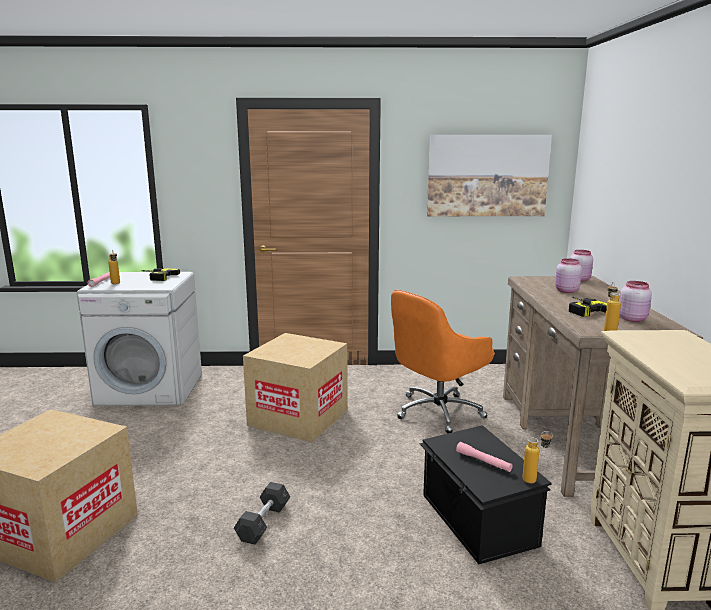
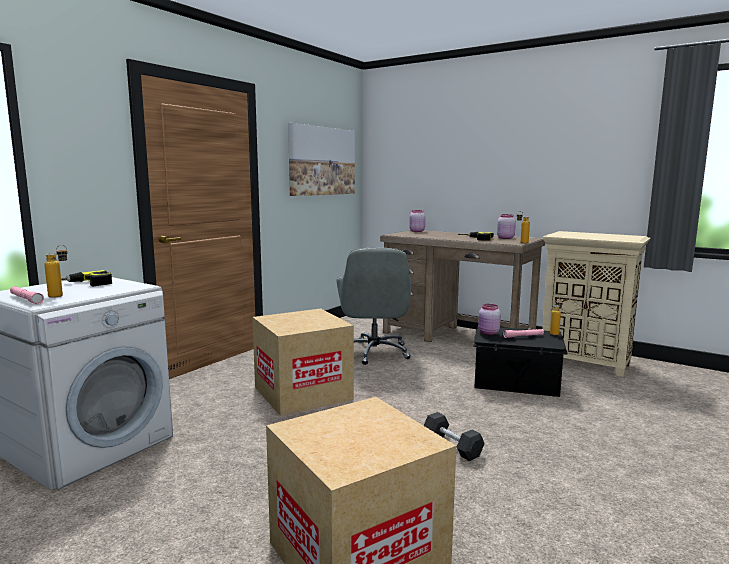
camera: 55 degrees left, 5 degrees down
(438, 412) = (373, 352): orange office chair -> grey office chair
(566, 291) = (435, 235): pink jar -> pink jar (488, 333)

